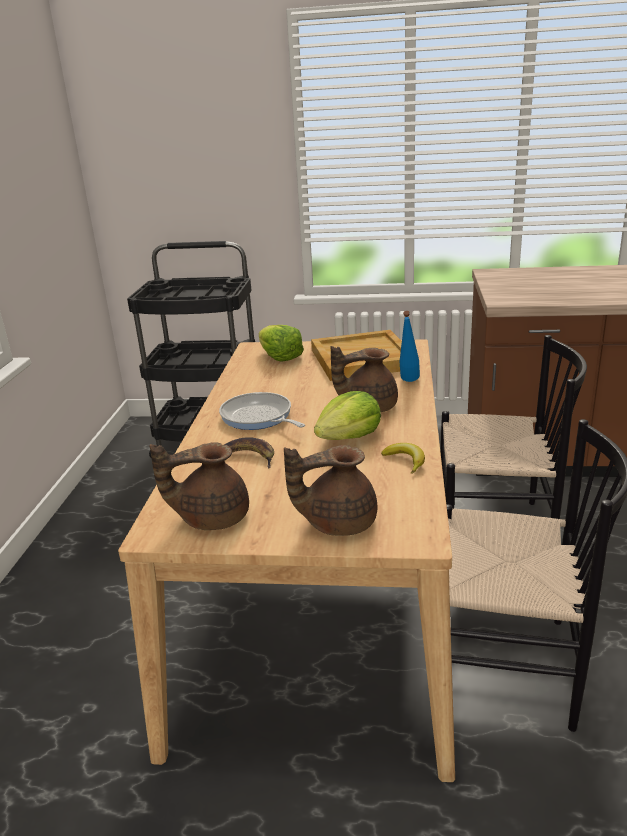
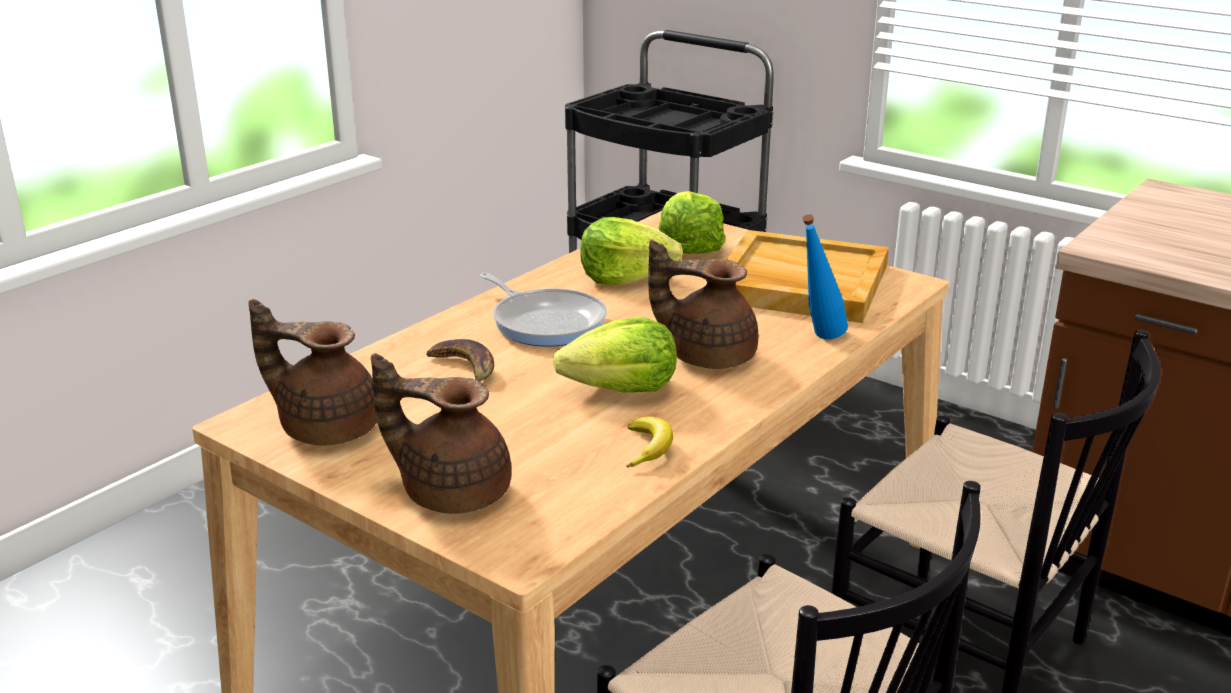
camera: 30 degrees right, 0 degrees up
(258, 417) = (546, 322): frying pan -> frying pan turned 150 degrees clockwise
(268, 382) = (625, 277): none -> lettuce

